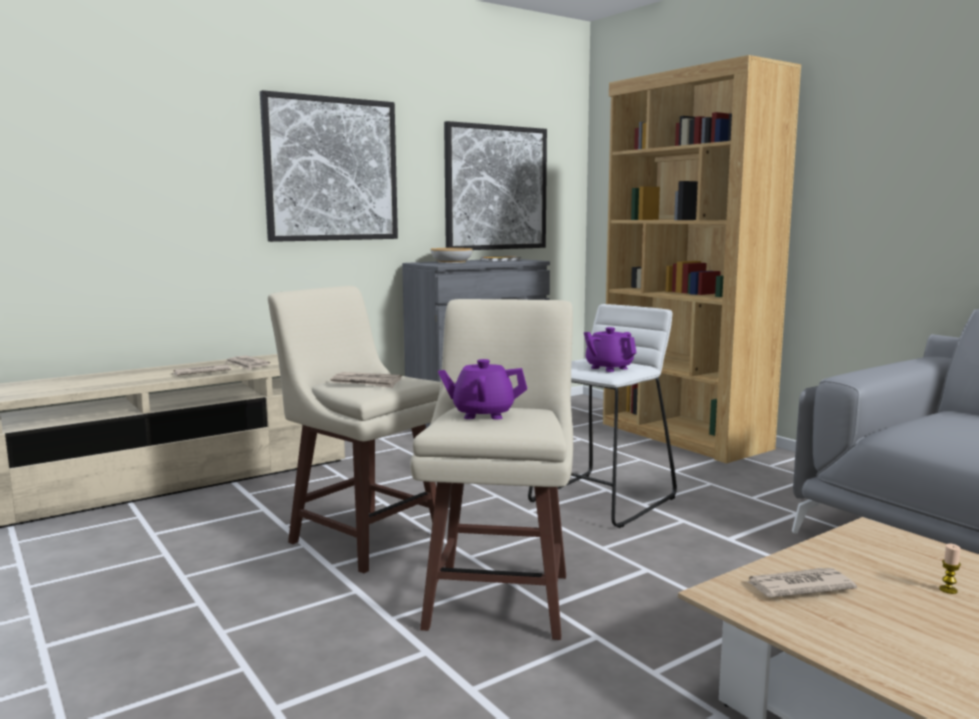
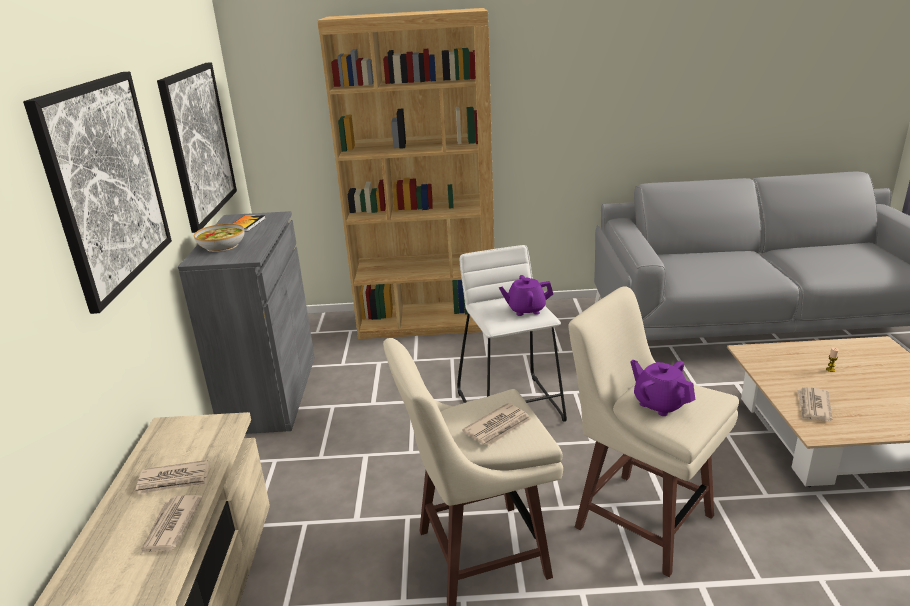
camera: 55 degrees left, 15 degrees up
(482, 414) = (659, 404): purple teapot -> purple teapot turned 105 degrees clockwise

